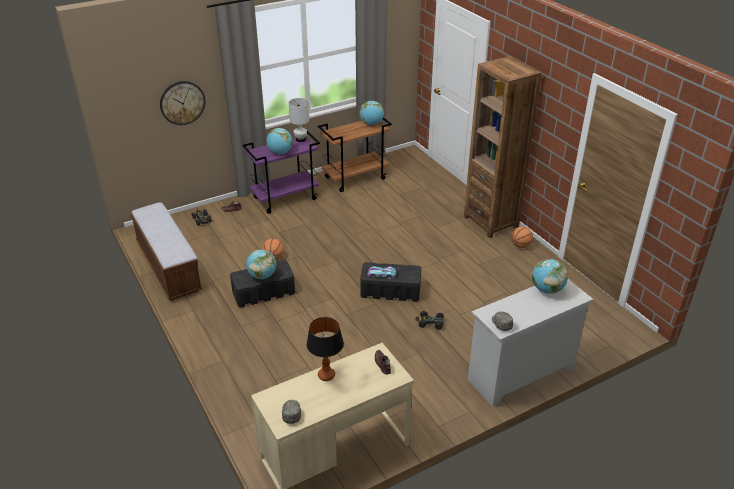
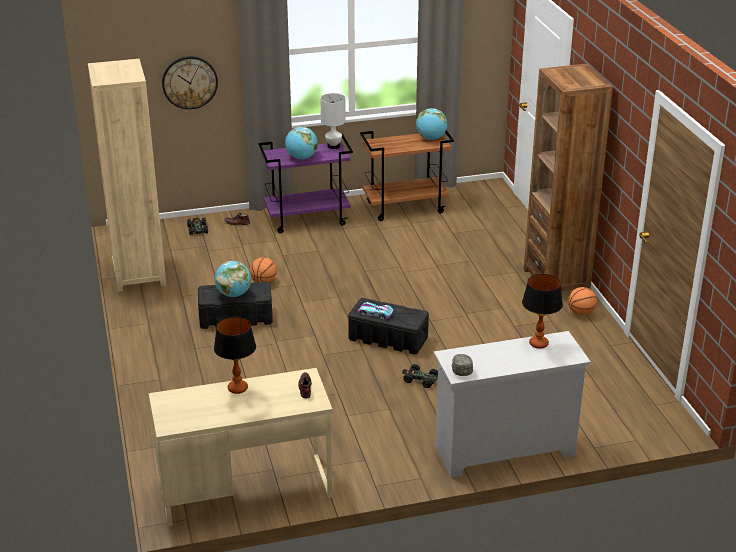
camera: 15 degrees right, 5 degrees down
(168, 266) = (139, 274): bench -> beige bookcase
(292, 414) = (183, 417): grey cap -> none
(547, 290) = (538, 343): globe -> table lamp

